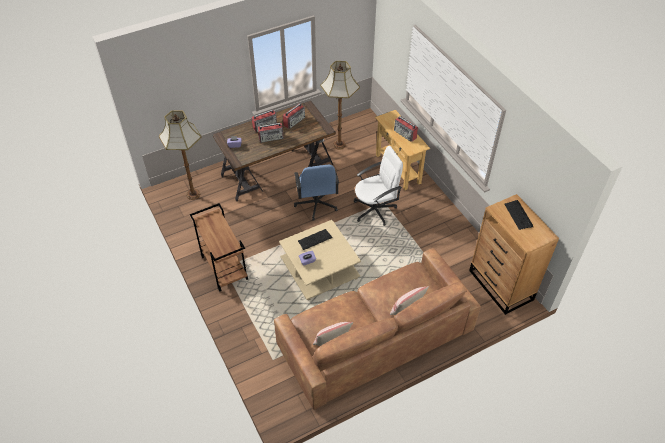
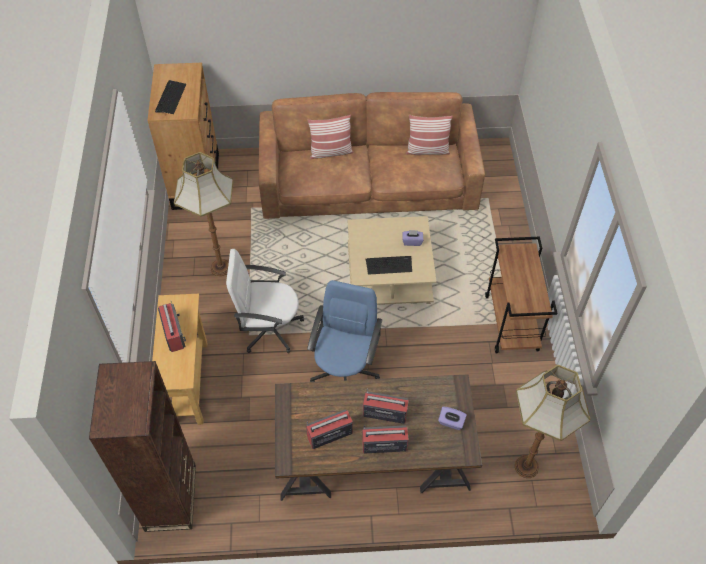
camera: 155 degrees left, 5 degrees up
(339, 144) = (245, 472): floor lamp -> floor lamp (220, 268)
(367, 125) = (171, 497): none -> brown bookcase

